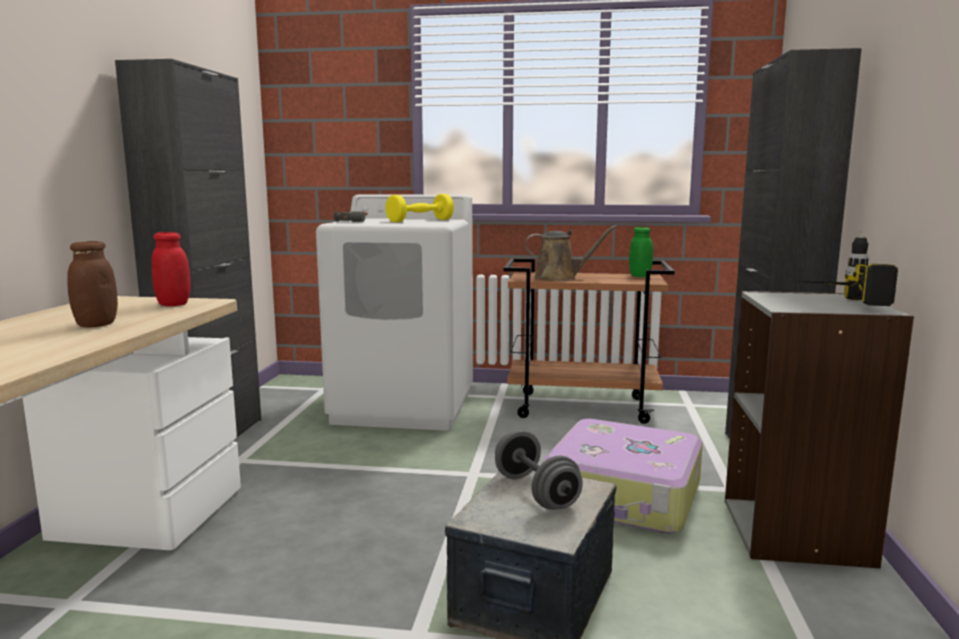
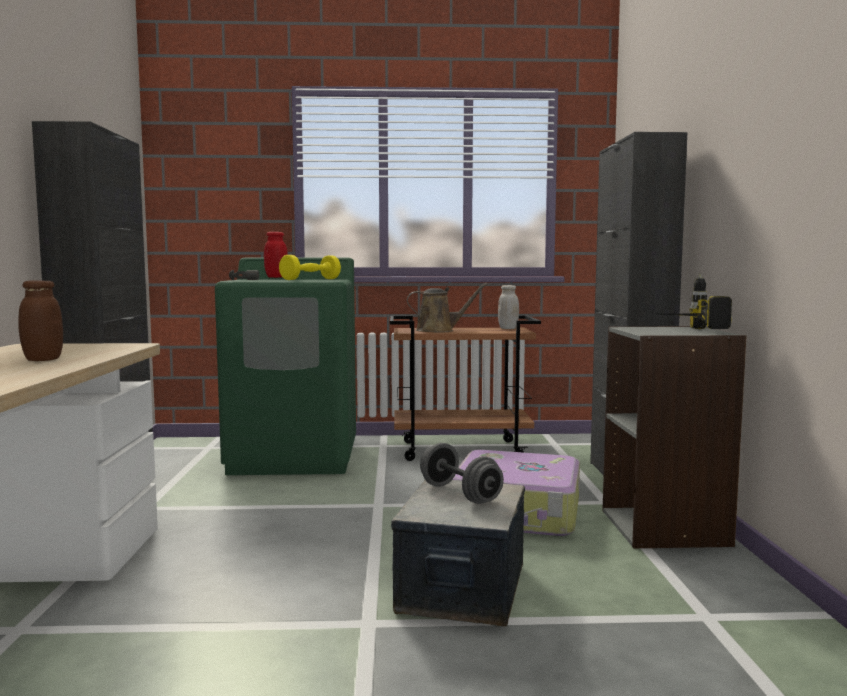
camera: 10 degrees left, 5 degrees down
(173, 304) = (101, 347): red jar -> red jar (276, 277)
(405, 406) = (295, 457): white washing machine -> green washing machine
(640, 276) = (508, 328): green jar -> white jar

